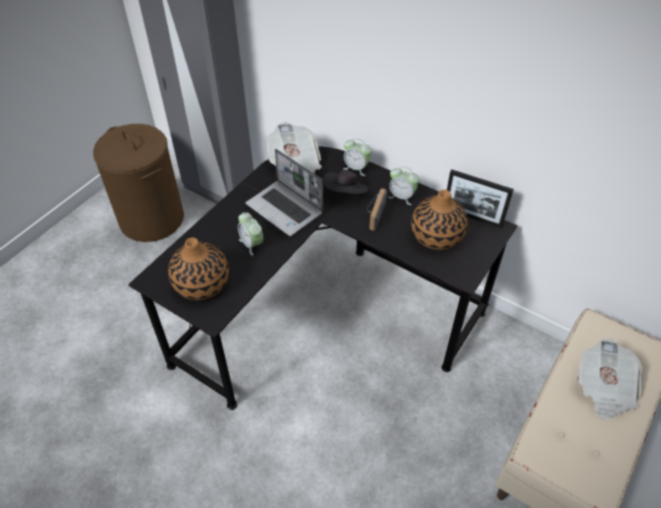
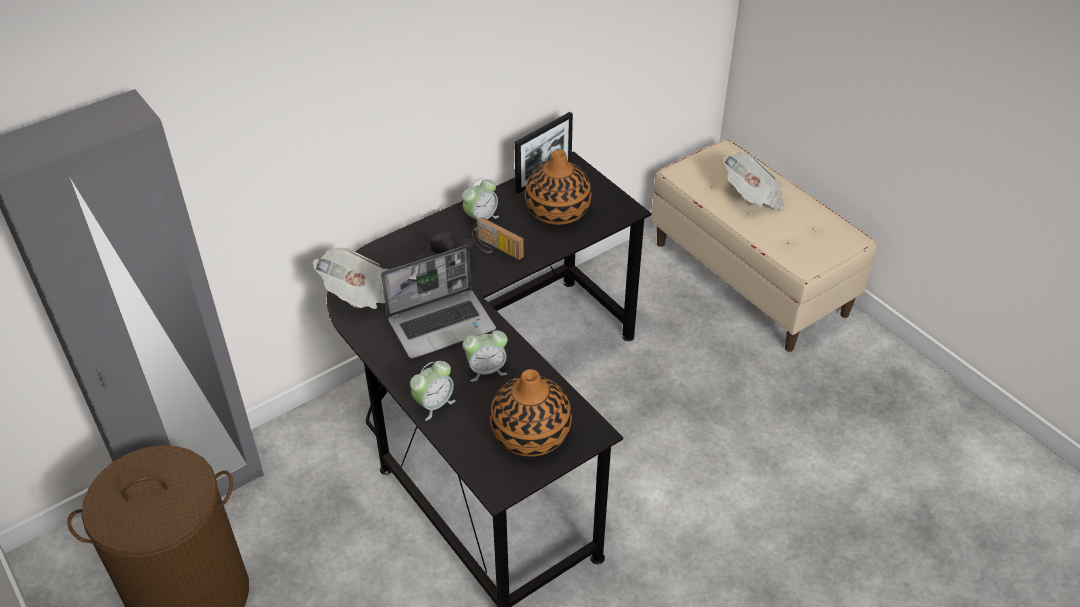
camera: 70 degrees left, 5 degrees down
(356, 168) = (407, 242): alarm clock -> alarm clock (434, 404)

